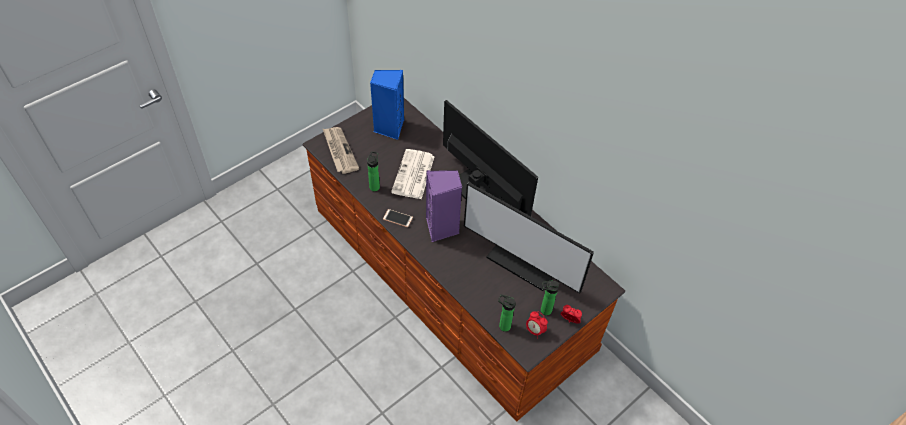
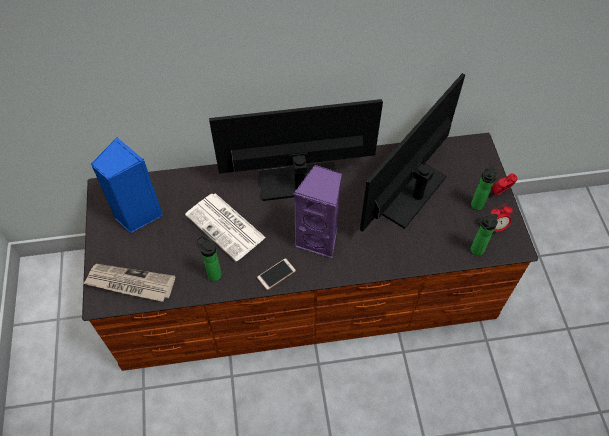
camera: 55 degrees left, 5 degrees up
(522, 263) = (410, 193): monitor -> monitor turned 150 degrees clockwise

